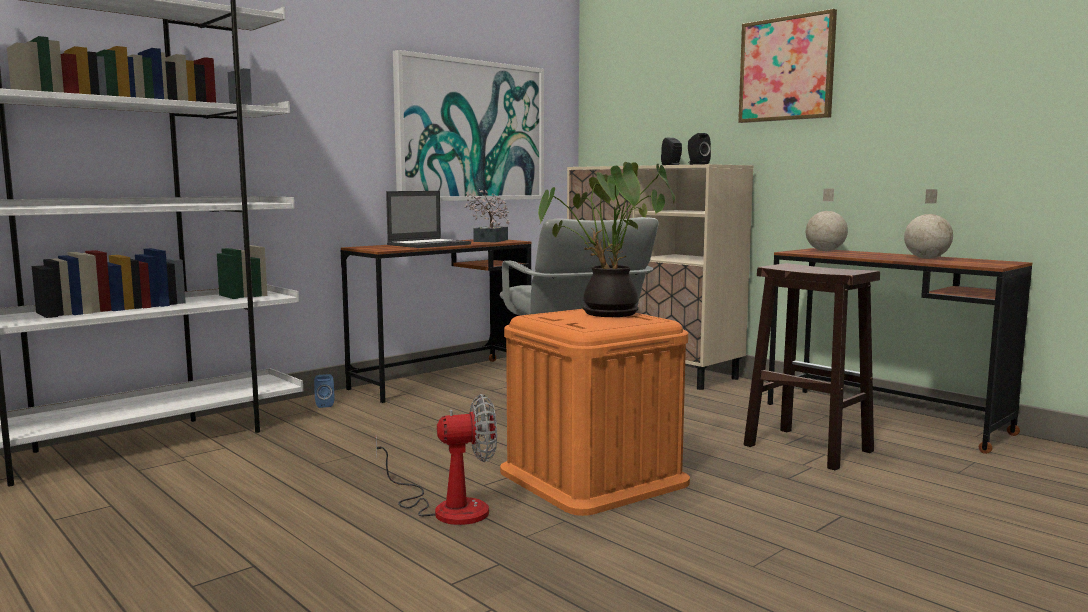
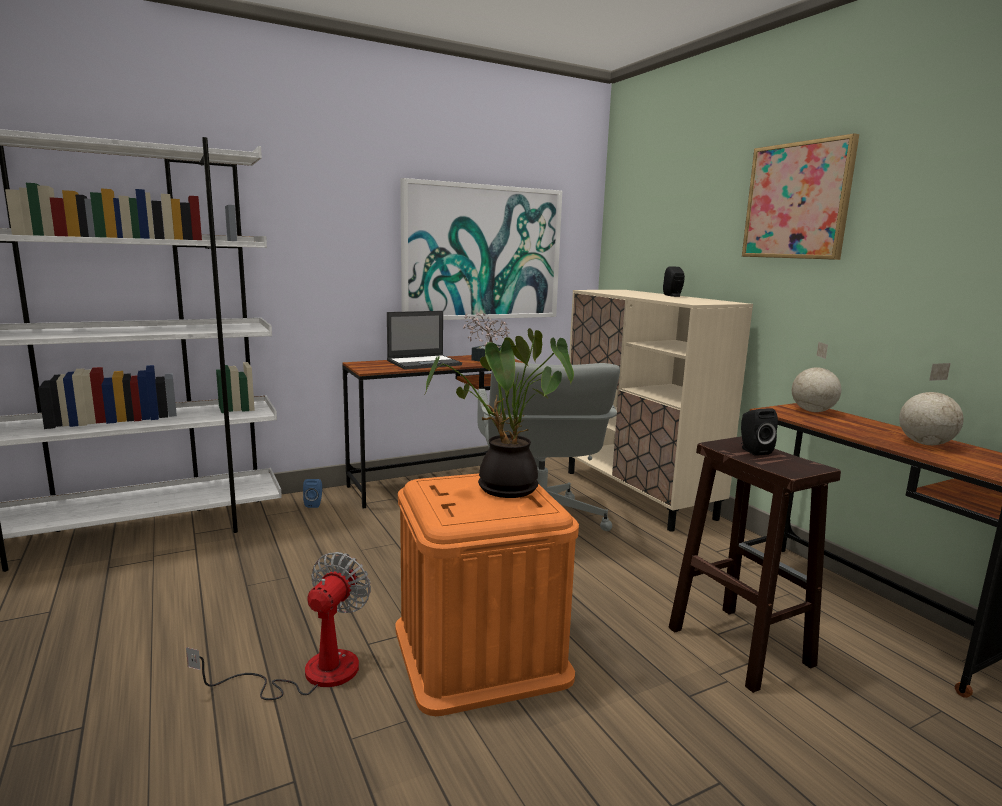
camera: 15 degrees right, 5 degrees up
(447, 508) = (310, 673): fan -> fan turned 75 degrees counterclockwise
(697, 164) = (687, 301): black speaker -> black speaker (753, 450)

